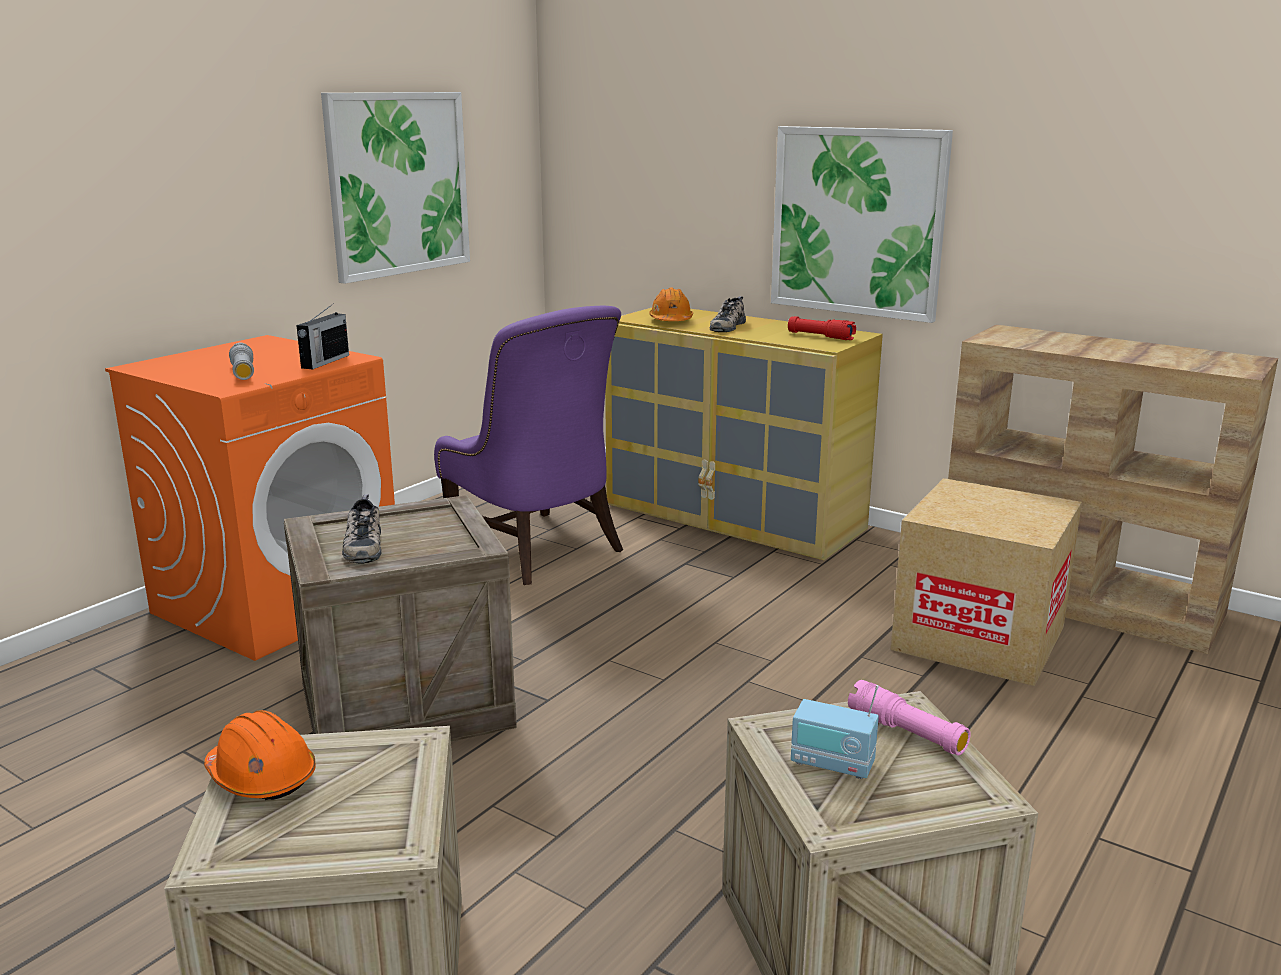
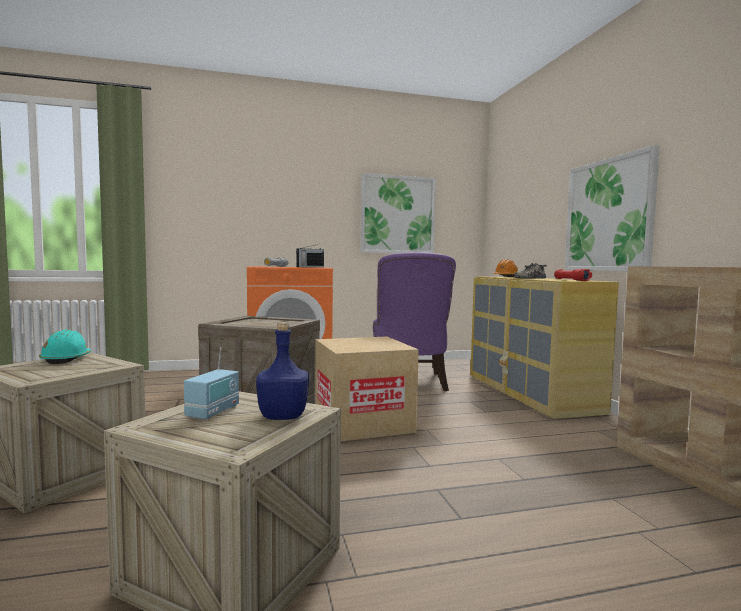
camera: 40 degrees right, 15 degrees down
(262, 776) = (66, 359): orange hard hat -> turquoise hard hat
(362, 545) = (245, 321): shoe -> none
(832, 764) = (213, 412): radio -> radio turned 135 degrees counterclockwise
(906, 732) = (282, 416): pink flashlight -> blue bottle
(978, 638) = (601, 476): cardboard box -> cardboard box (363, 423)

